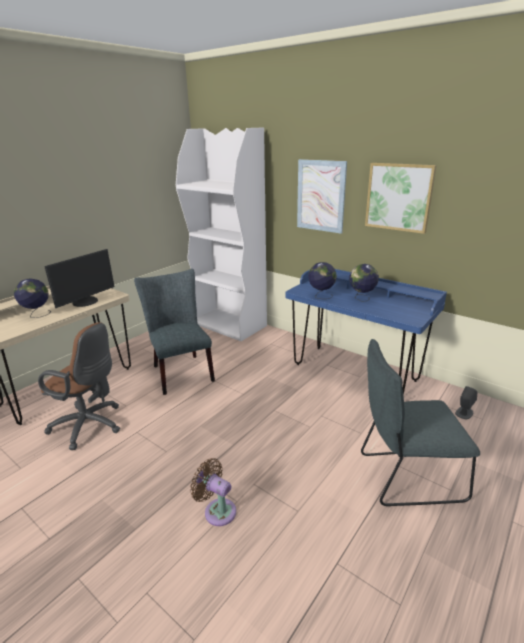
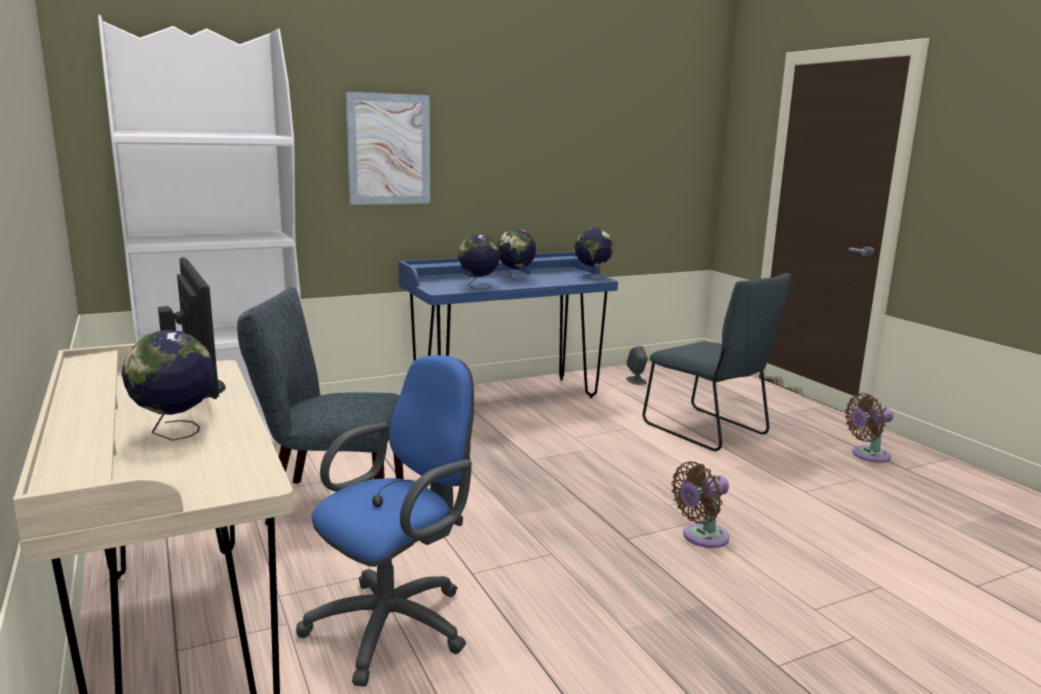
camera: 65 degrees left, 10 degrees down
(90, 426) = (397, 623): brown office chair -> blue office chair
(399, 197) = (503, 143): picture -> none
(405, 477) = (709, 431): grey chair -> grey chair turned 60 degrees counterclockwise
(417, 316) = (592, 276): none -> globe
(476, 613) = (867, 455): none -> brown fan

